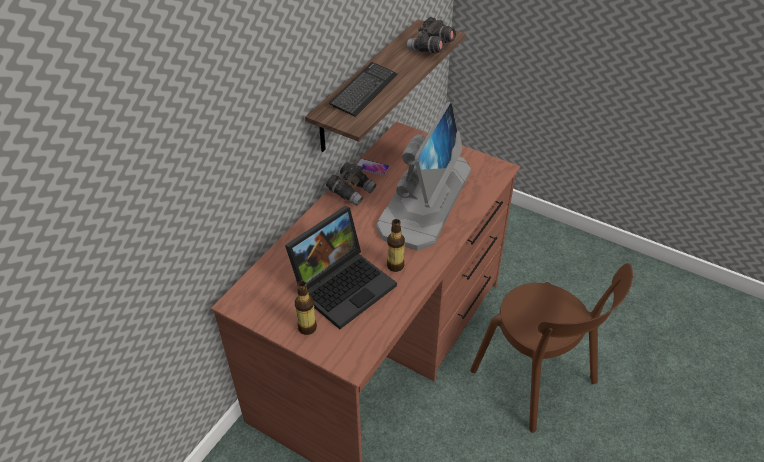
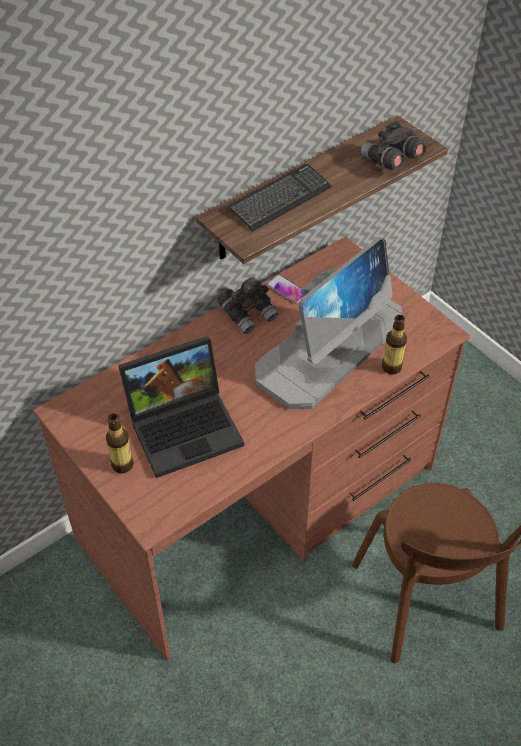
camera: 20 degrees right, 5 degrees up
(395, 266) = (254, 421): bottle -> bottle (391, 367)

